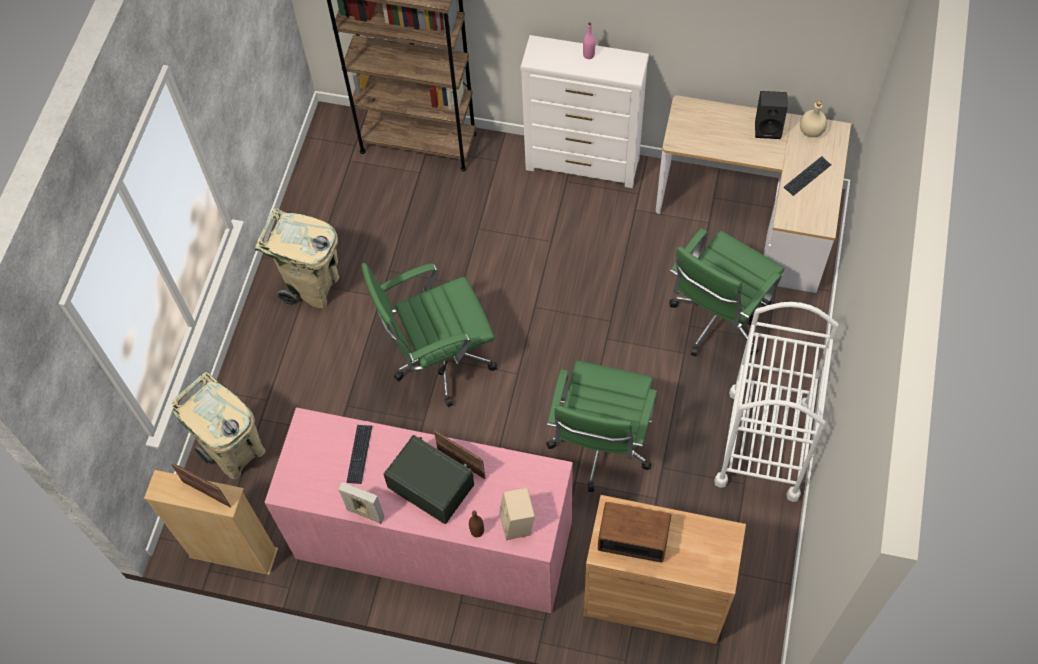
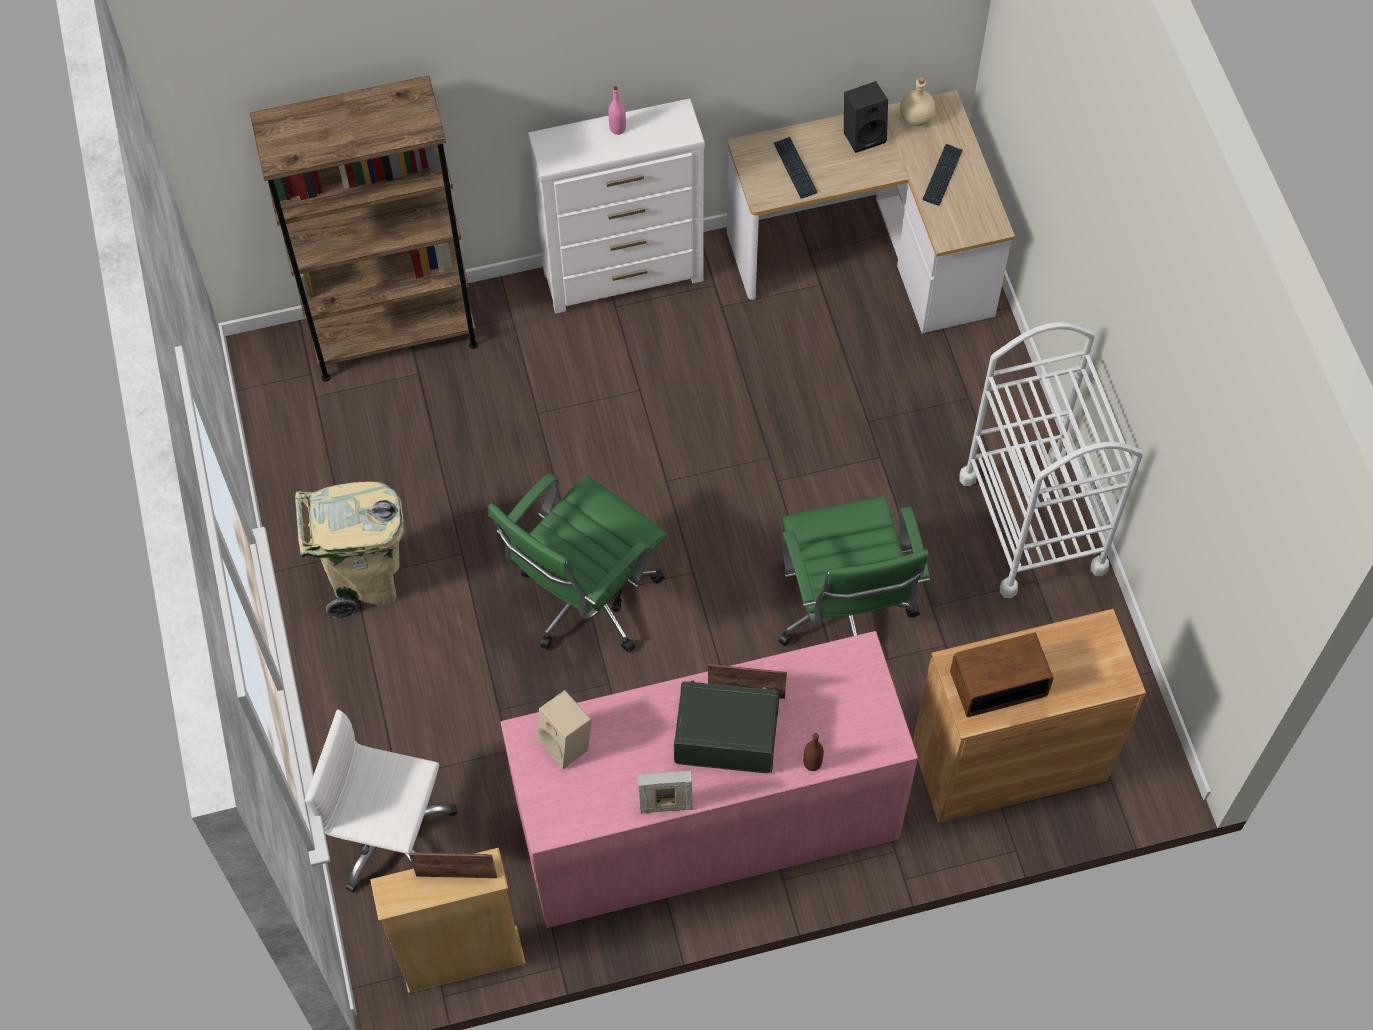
camera: 30 degrees left, 0 degrees up
(236, 453) = (390, 835): beige trash can -> white office chair
(359, 454) = (615, 740): keyboard -> keyboard (795, 168)
(518, 524) = (856, 732): beige speaker -> beige speaker (567, 743)
(717, 322) = (898, 402): green office chair -> none

